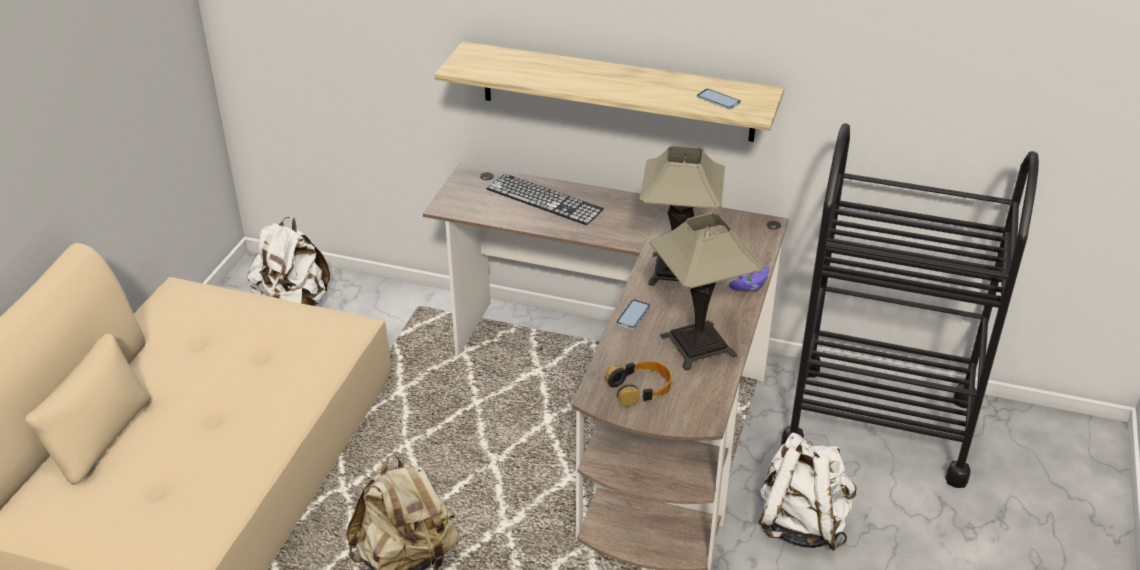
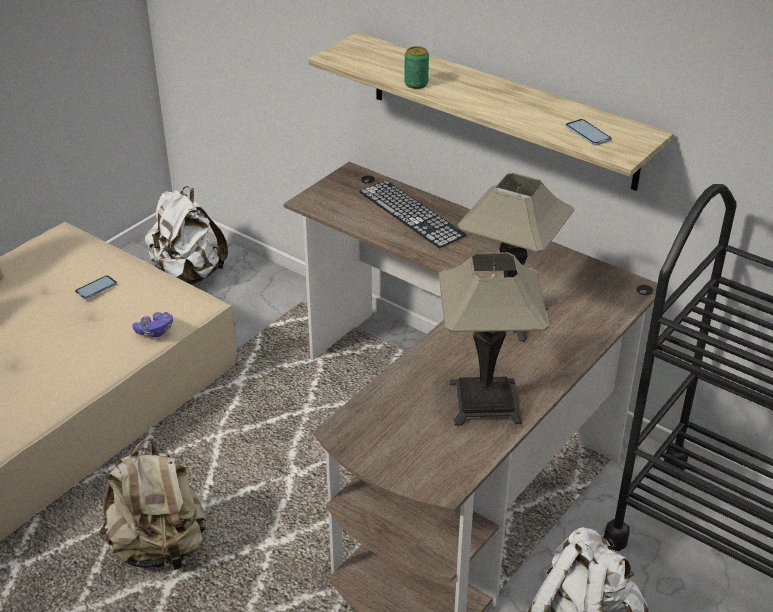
camera: 20 degrees right, 0 degrees up
(547, 81) = (416, 84): none -> can
(633, 315) = (433, 352): phone -> phone (96, 288)
(640, 388) = (394, 433): headphones -> none
(749, 285) = (580, 349): purple game controller -> purple game controller (155, 331)

